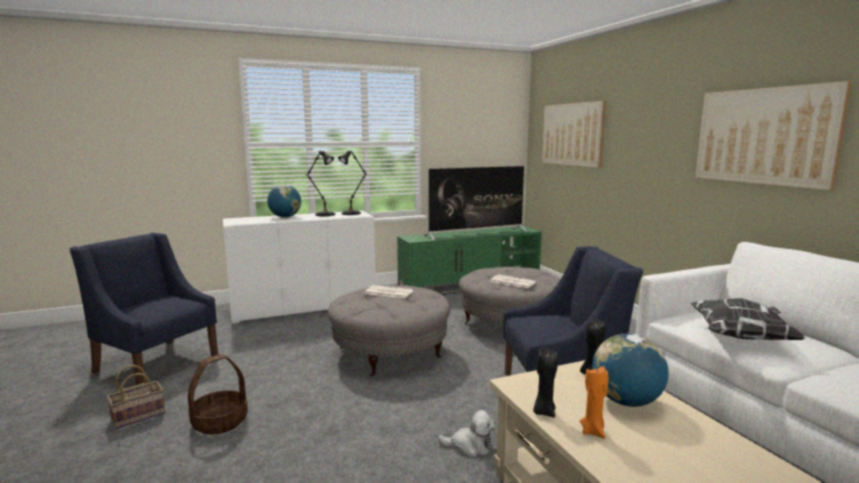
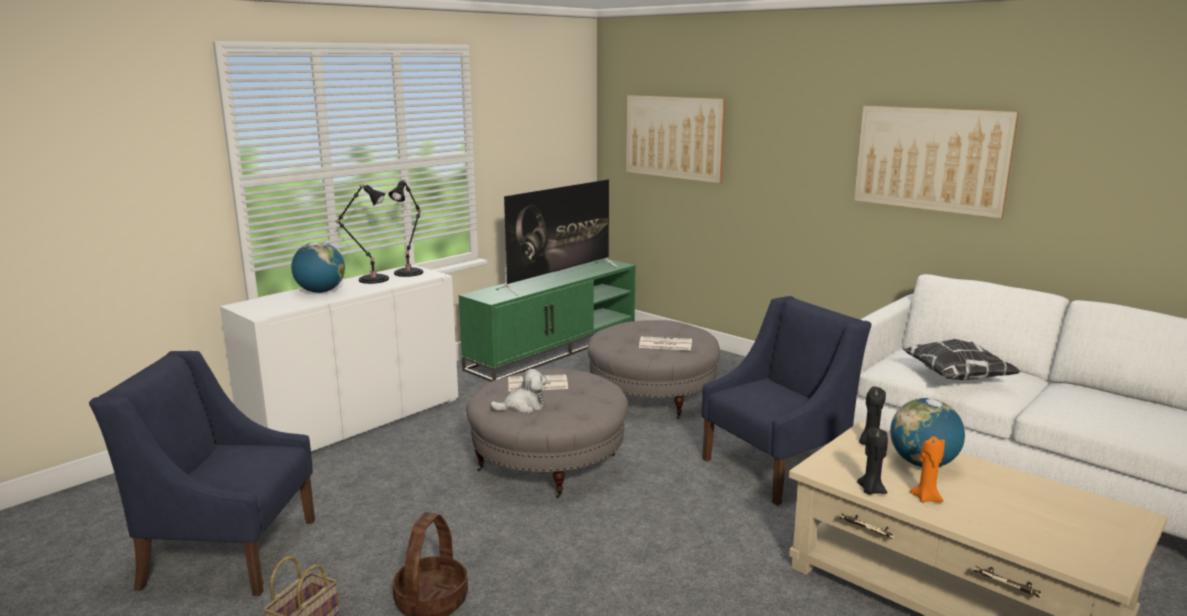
camera: 25 degrees left, 5 degrees up
(470, 446) = (742, 547): plush toy -> plush toy (523, 406)

